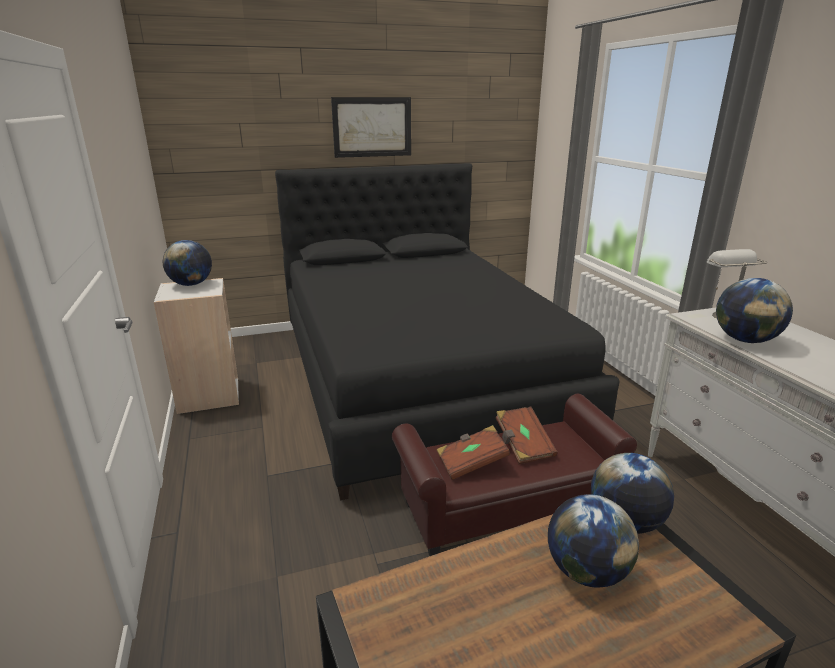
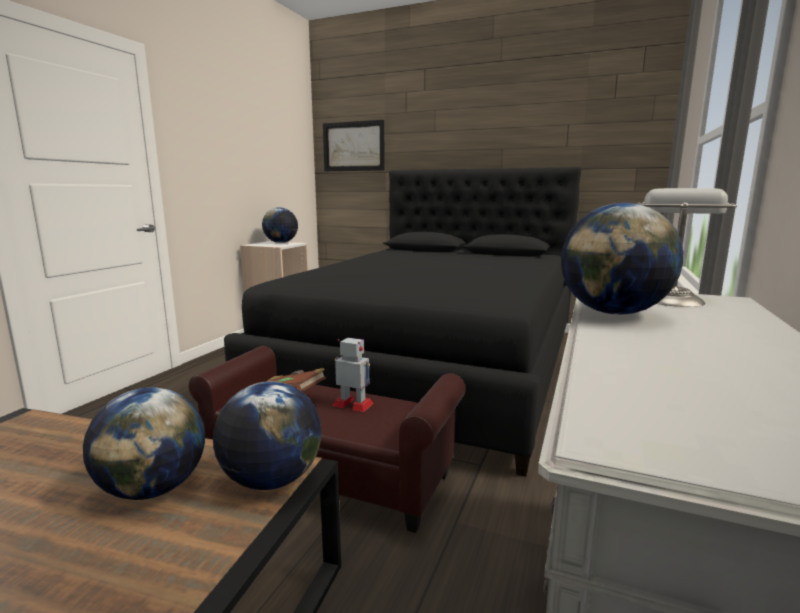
camera: 40 degrees right, 10 degrees down
(372, 127) = (481, 133): picture -> picture (353, 146)
(523, 445) = (353, 404): brown book -> toy robot

